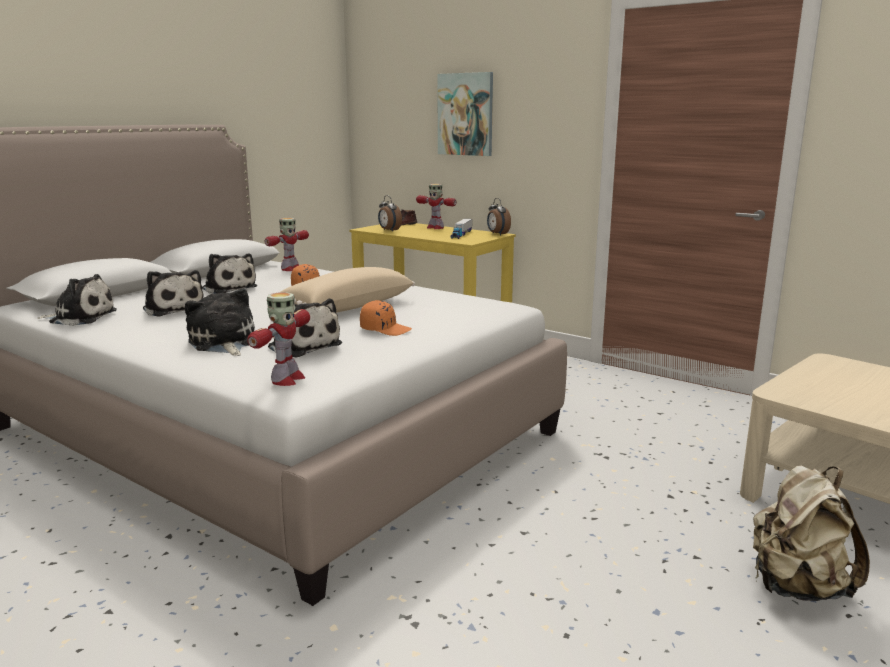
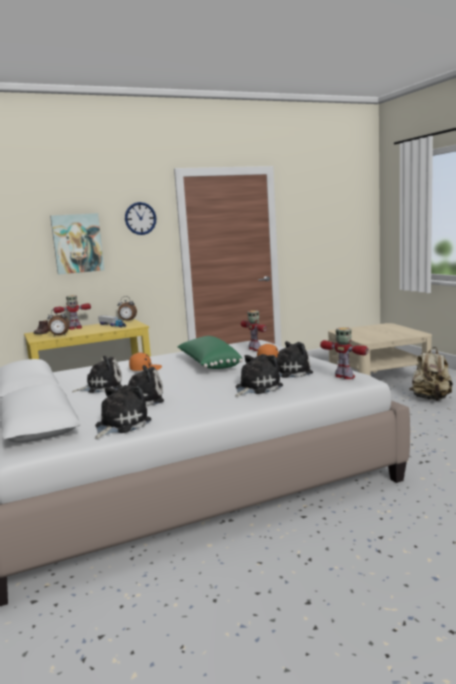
camera: 60 degrees left, 5 degrees down
(223, 343) = (256, 388): plush toy -> plush toy turned 135 degrees clockwise
(290, 269) = (72, 372): toy robot -> toy robot (255, 349)
(346, 307) = (209, 364): beige pillow -> green pillow
(548, 82) = (140, 218): none -> wall clock

